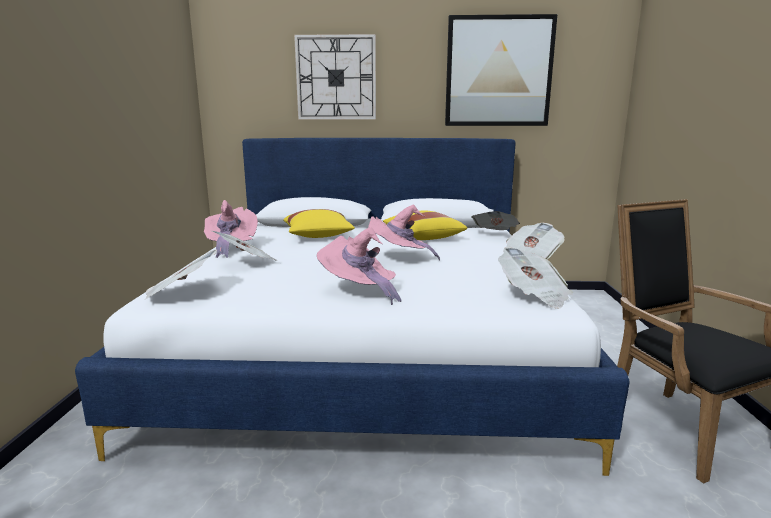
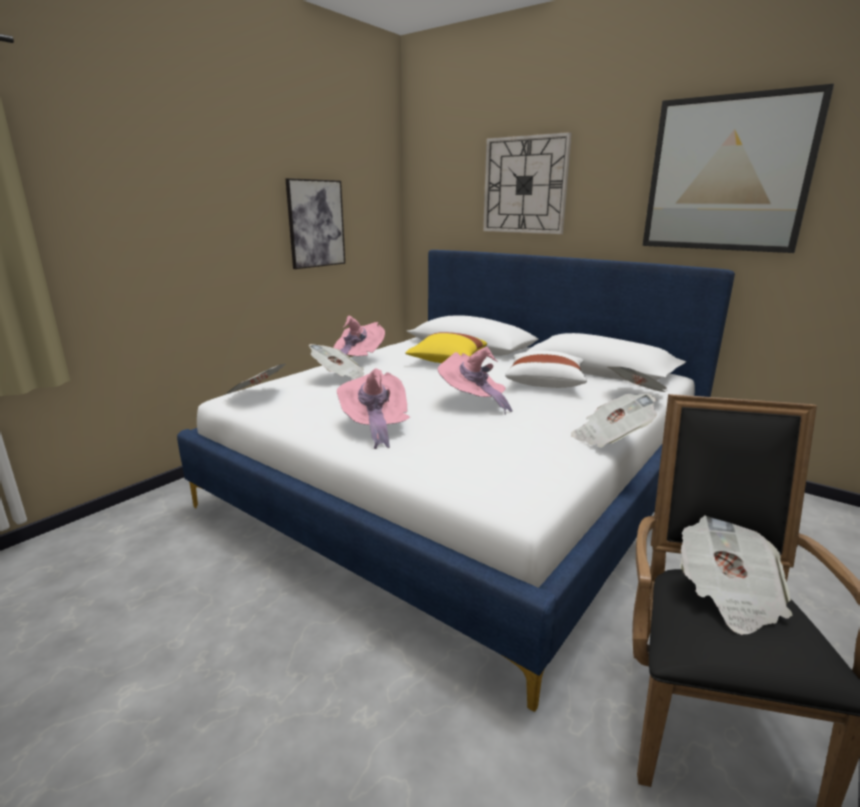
camera: 35 degrees right, 5 degrees up
(138, 108) = (316, 223): none -> picture
(422, 237) = (545, 382): yellow pillow -> white pillow
(534, 295) = (524, 480): newspaper -> newspaper (728, 595)

